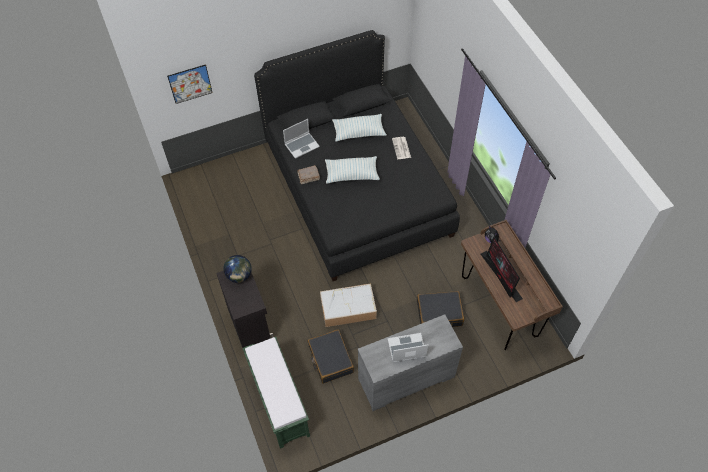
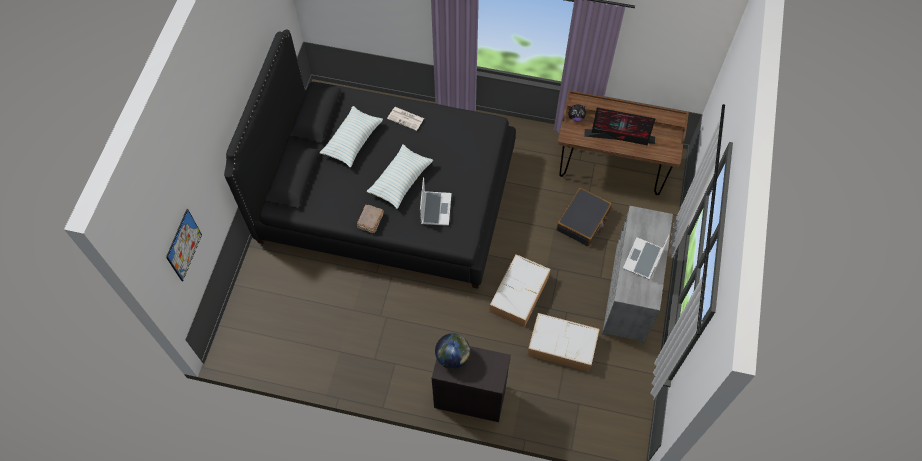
camera: 55 degrees left, 5 degrees up
(279, 403) = (577, 421): green bench -> none
(302, 145) = (323, 202): laptop -> laptop (435, 208)
(330, 359) = (563, 345): black suitcase -> storage box

